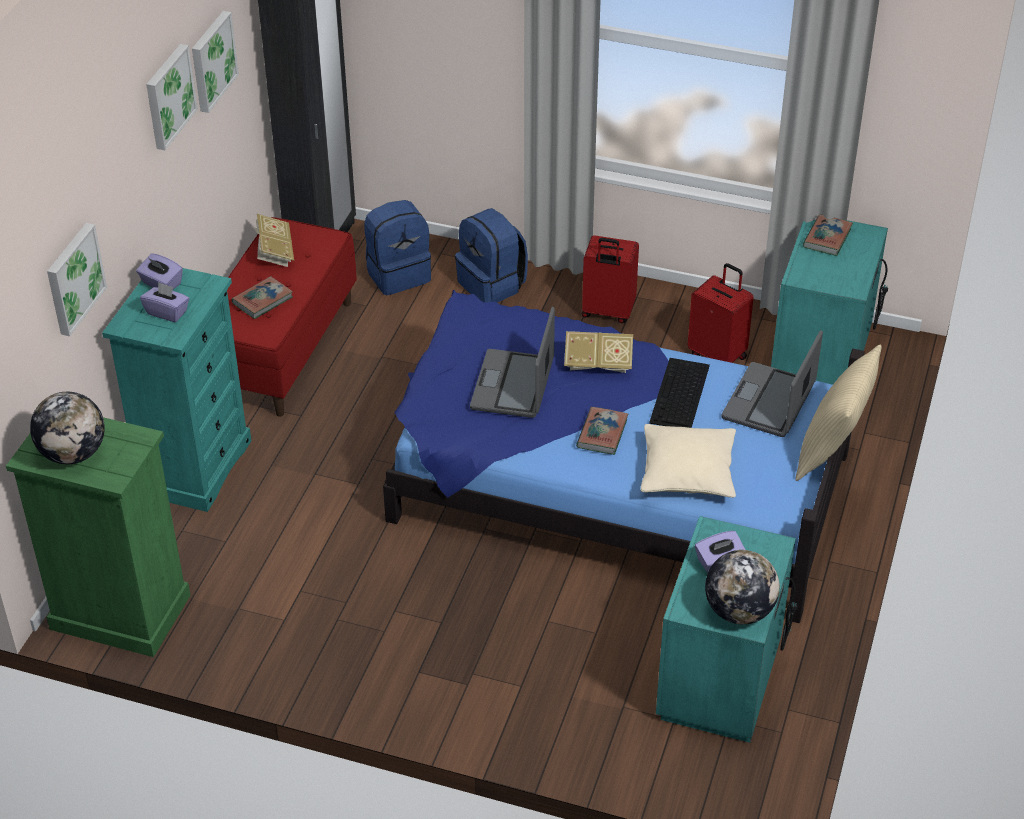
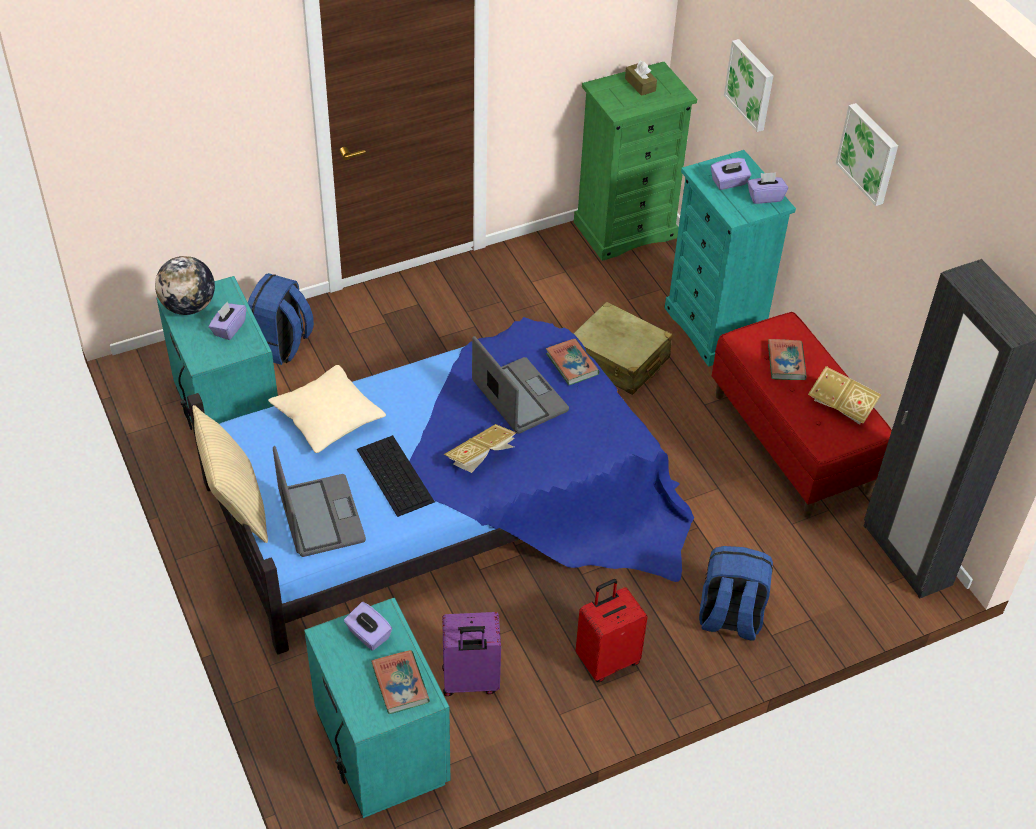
camera: 135 degrees right, 5 degrees up
(73, 453) = (640, 85): globe -> brown tissue box
(211, 61) = (920, 224): picture -> none
(314, 494) = (618, 360): none -> beige suitcase
(398, 274) = (811, 571): blue backpack -> blue backpack (280, 345)
(602, 434) = (417, 406): book -> book (572, 364)
(718, 355) = (470, 682): red suitcase -> purple suitcase
(822, 273) = (368, 635): none -> purple tissue box

